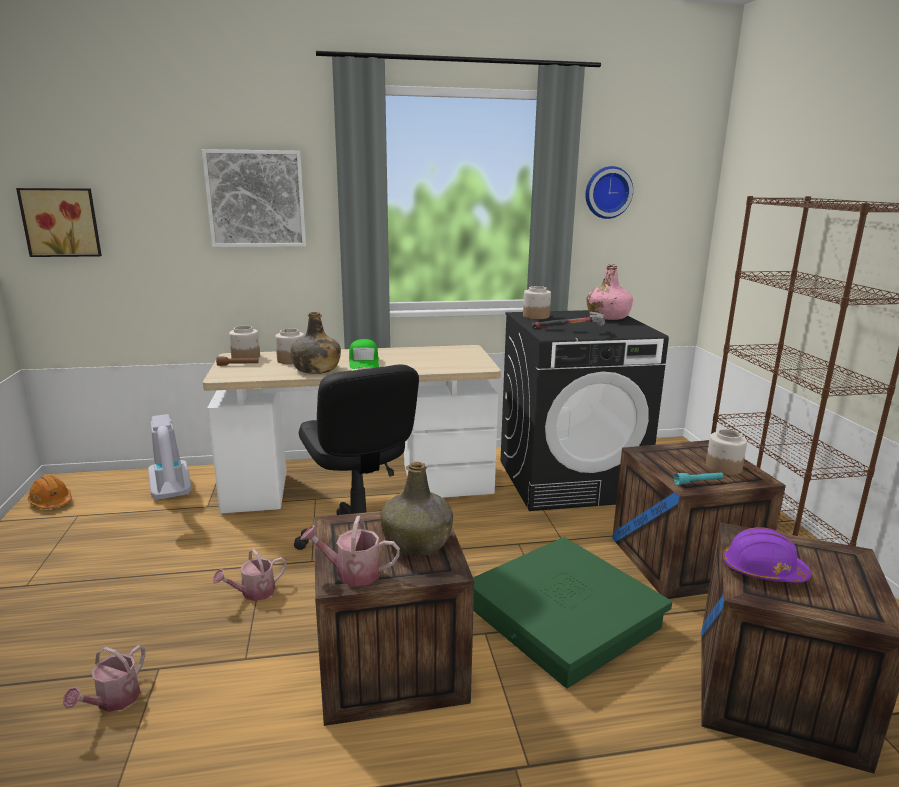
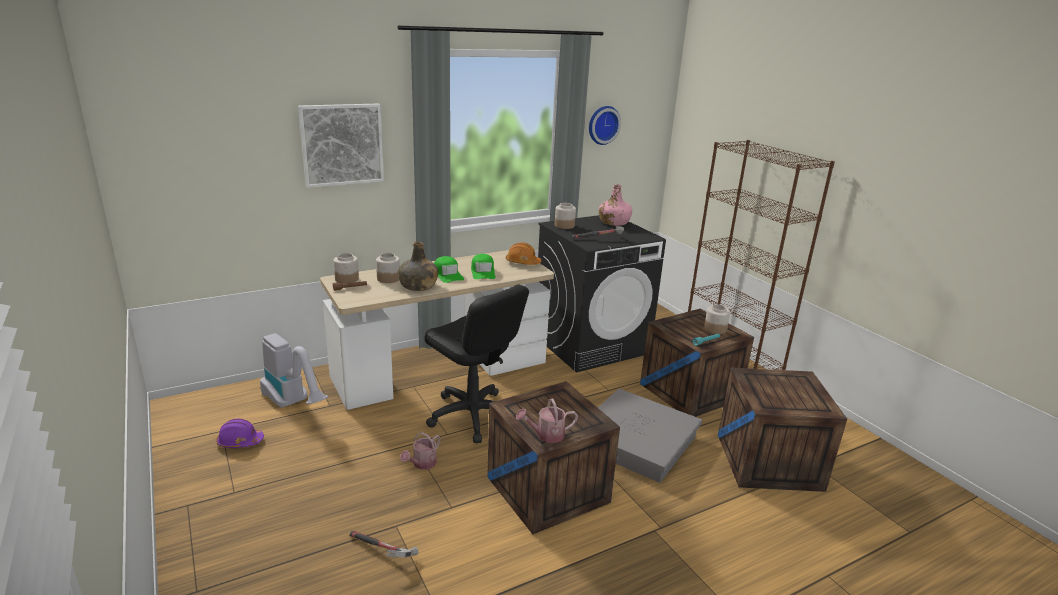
camera: 20 degrees left, 5 degrees up
(51, 502) = (184, 423): orange hard hat -> orange hard hat (522, 262)
(62, 222) = (170, 175): picture -> none
(113, 701) = (382, 552): watering can -> hammer
(409, 362) = (483, 272): none -> green cap
(417, 542) = (570, 409): green bottle -> none
(565, 618) = (637, 442): green storage box -> grey storage box
(762, 571) = (766, 394): purple hard hat -> purple hard hat (240, 442)

